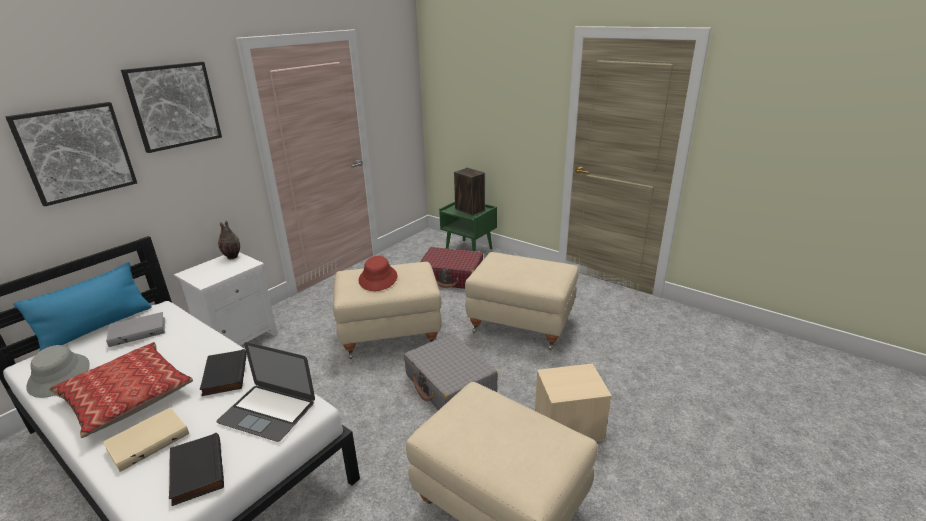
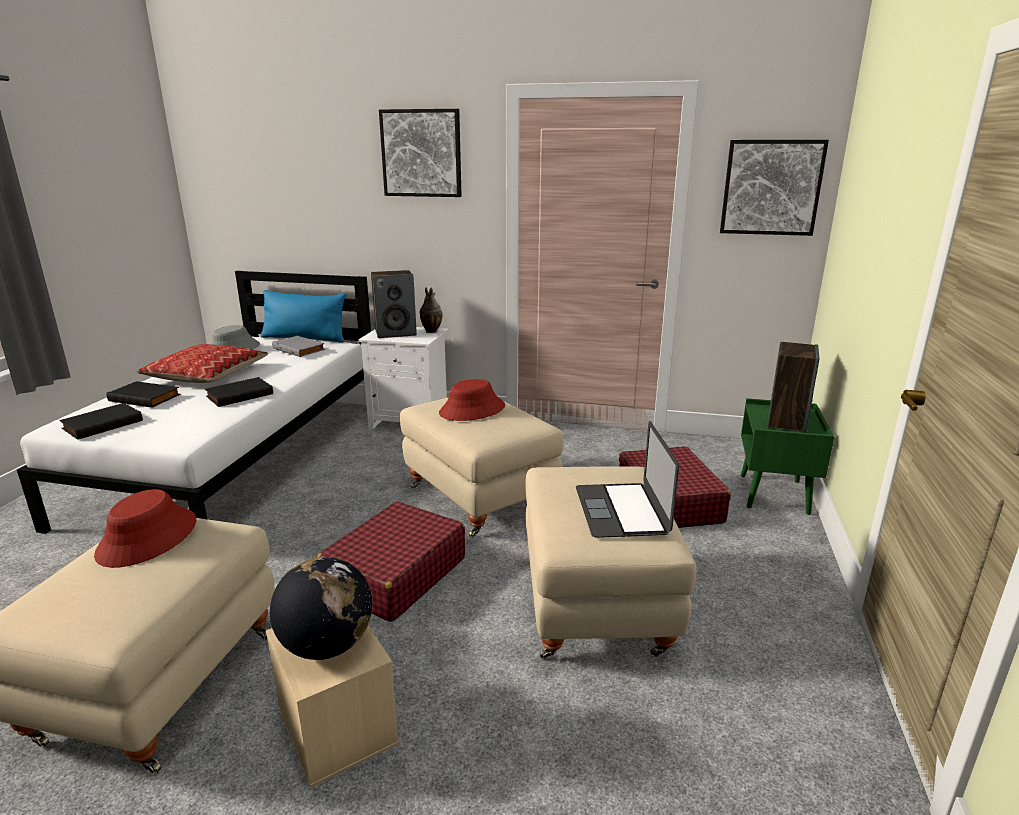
camera: 65 degrees right, 5 degrees down
(76, 152) = (333, 181): picture -> picture (771, 187)
(148, 440) = (146, 397): beige book -> black book
(212, 271) = (396, 333): none -> speaker
(267, 412) = (180, 426): laptop -> laptop (621, 510)
(450, 384) = (394, 575): grey suitcase -> red suitcase
(467, 427) = (148, 538): none -> red hat
(573, 381) = (327, 645): none -> globe

